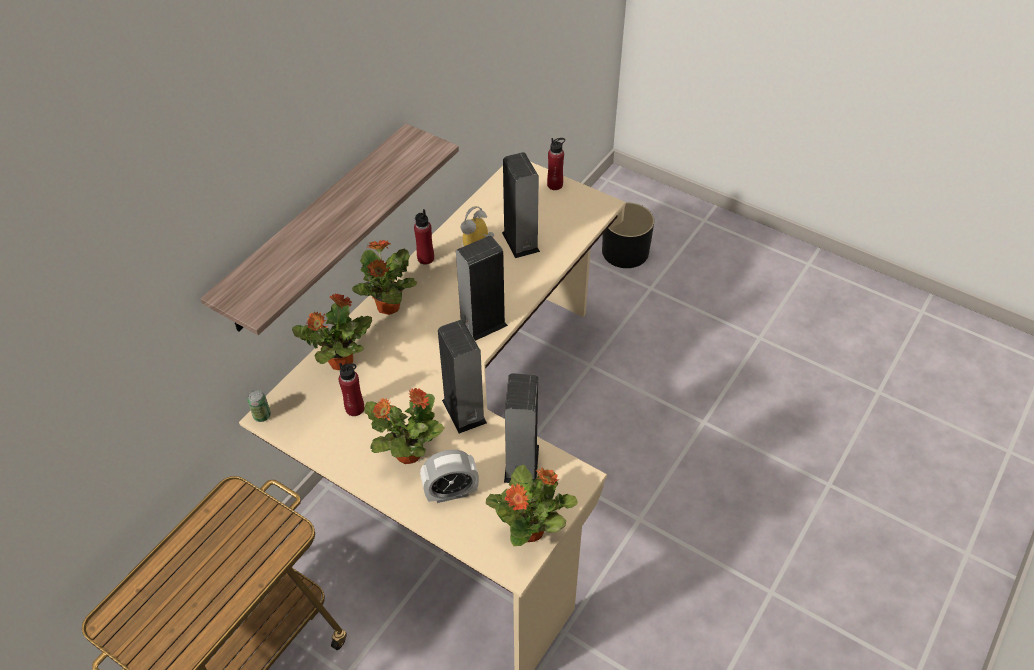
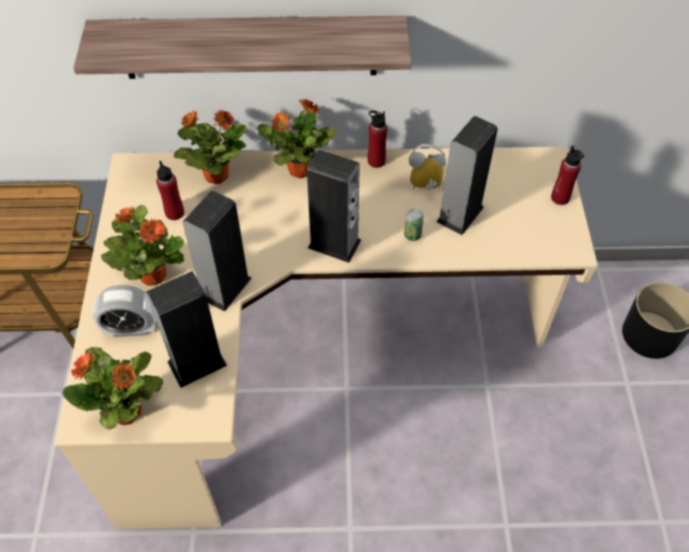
camera: 55 degrees right, 5 degrees up
(262, 416) = (127, 162): can -> can (412, 235)
(451, 492) = (131, 329): alarm clock -> alarm clock turned 45 degrees counterclockwise

